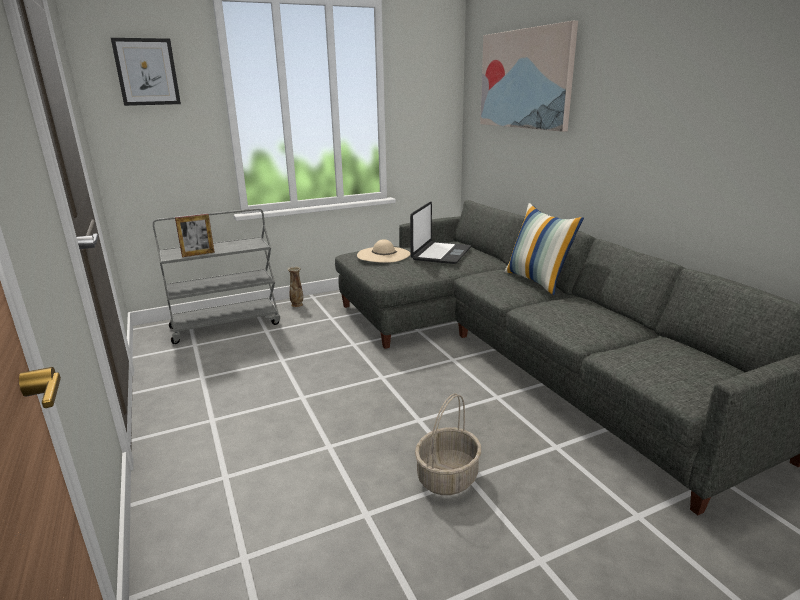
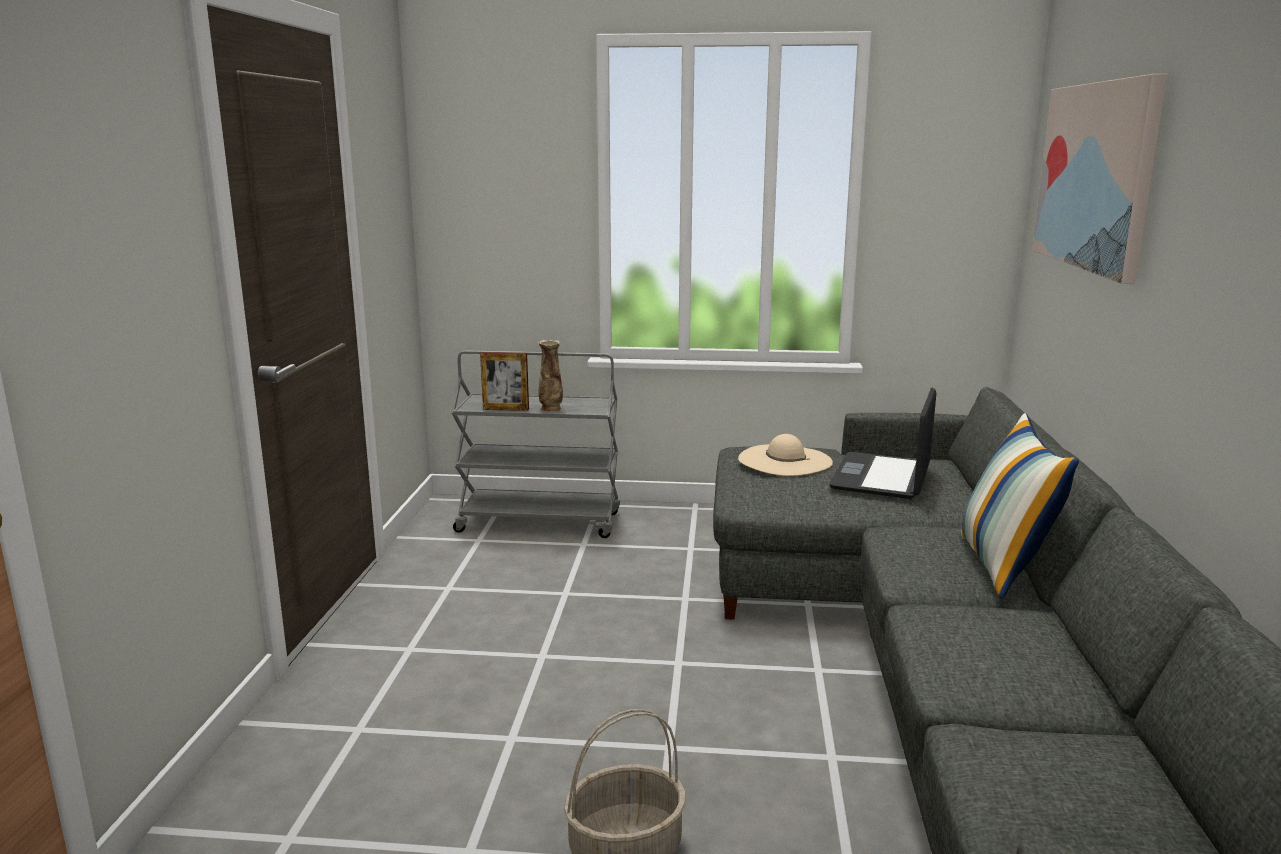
camera: 30 degrees right, 5 degrees down
(147, 72) = (496, 147): picture -> none
(297, 305) = (661, 515): vase -> vase (551, 409)
(440, 254) = (882, 478): laptop -> laptop turned 150 degrees clockwise

